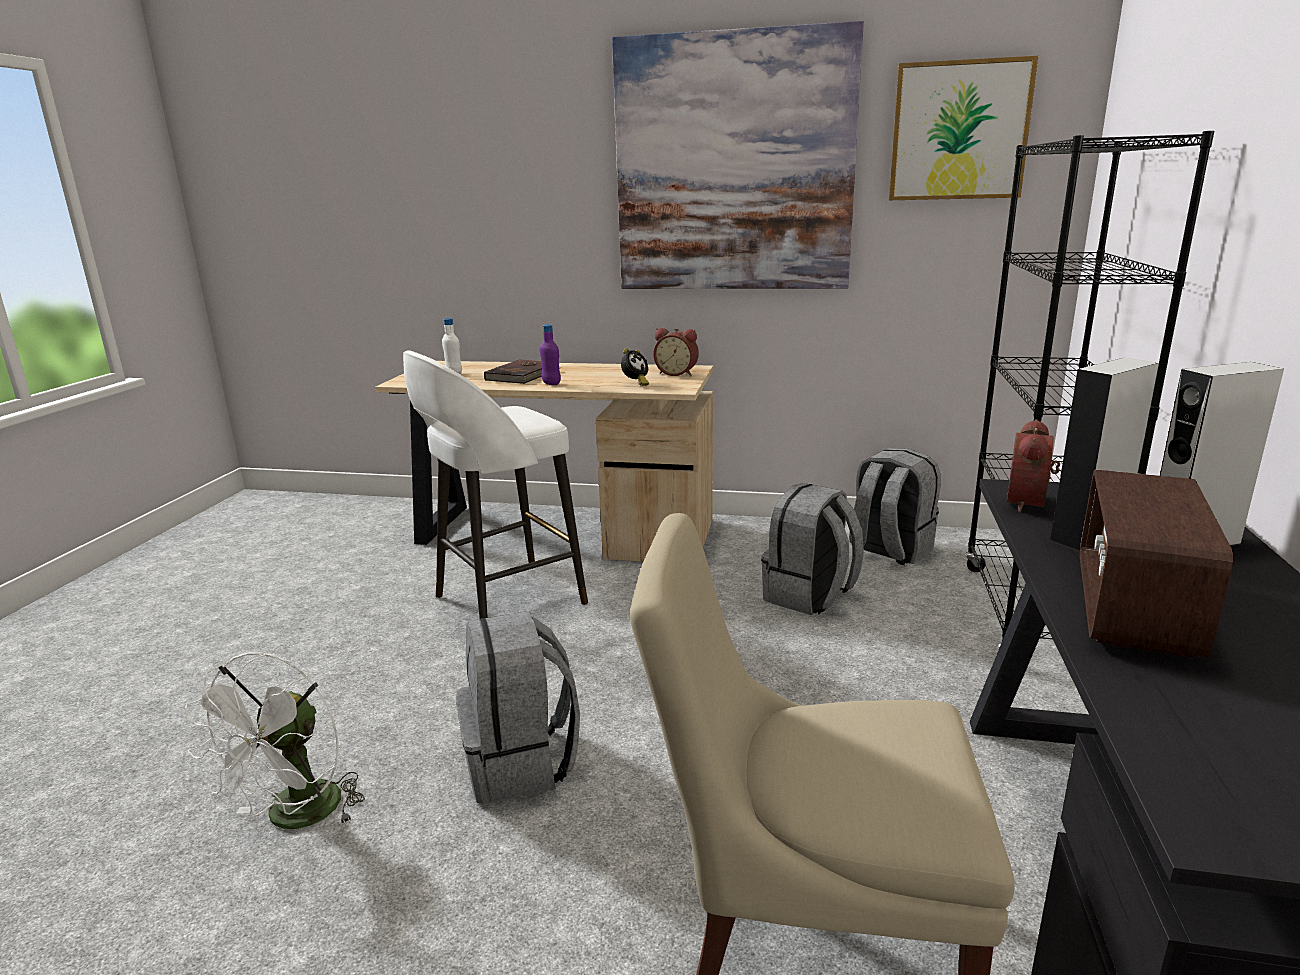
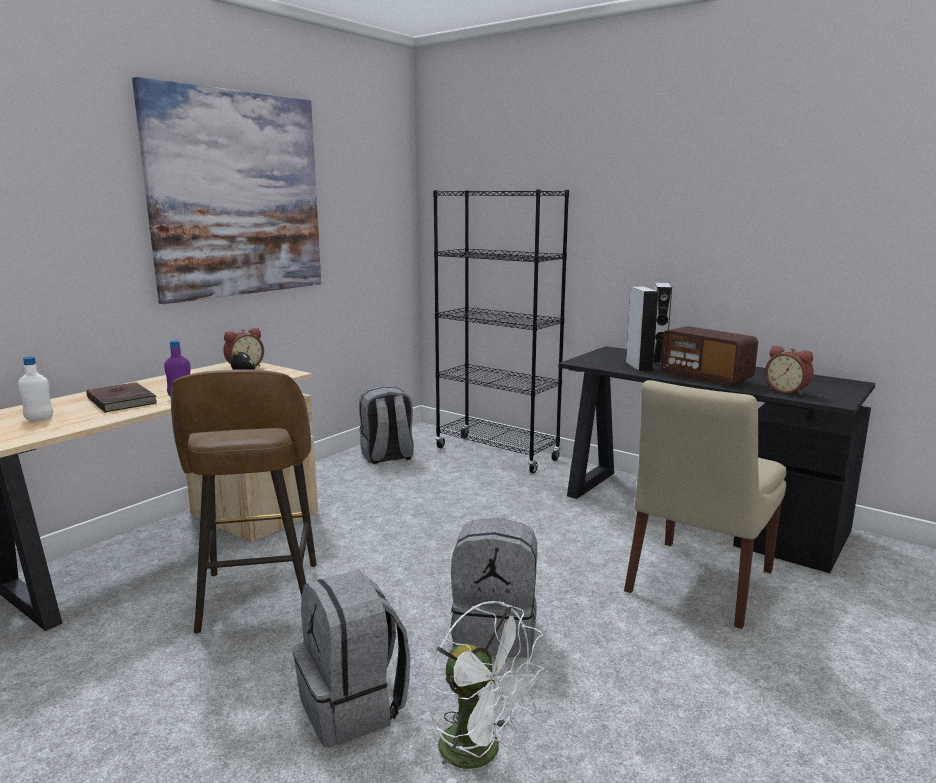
camera: 65 degrees left, 5 degrees down
(505, 601) = (259, 599): white stool -> brown stool
(809, 596) = (409, 492): grey backpack -> grey backpack (353, 707)
(959, 131) = (361, 178): picture -> none
(1030, 503) = (597, 364): alarm clock -> alarm clock (787, 391)

